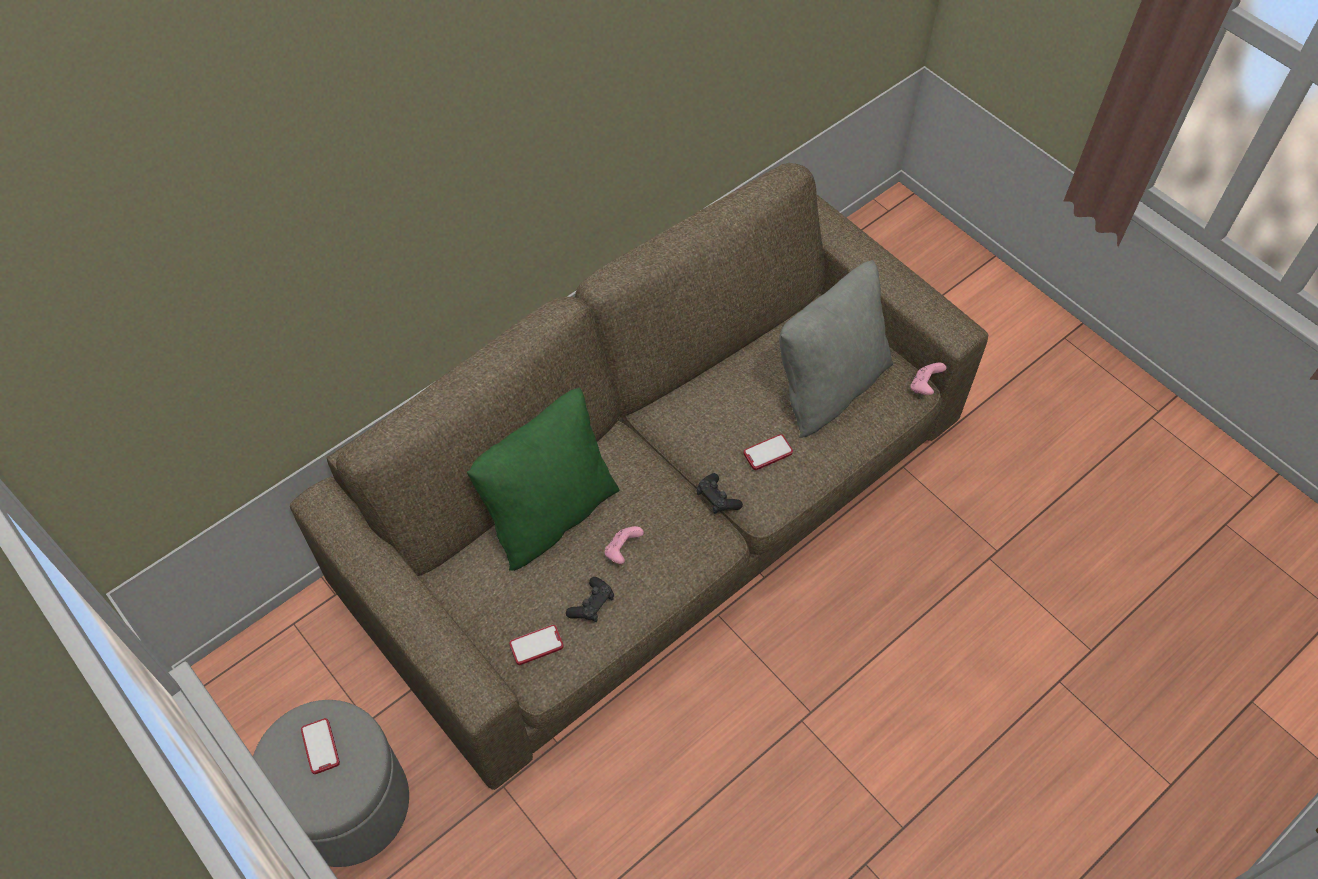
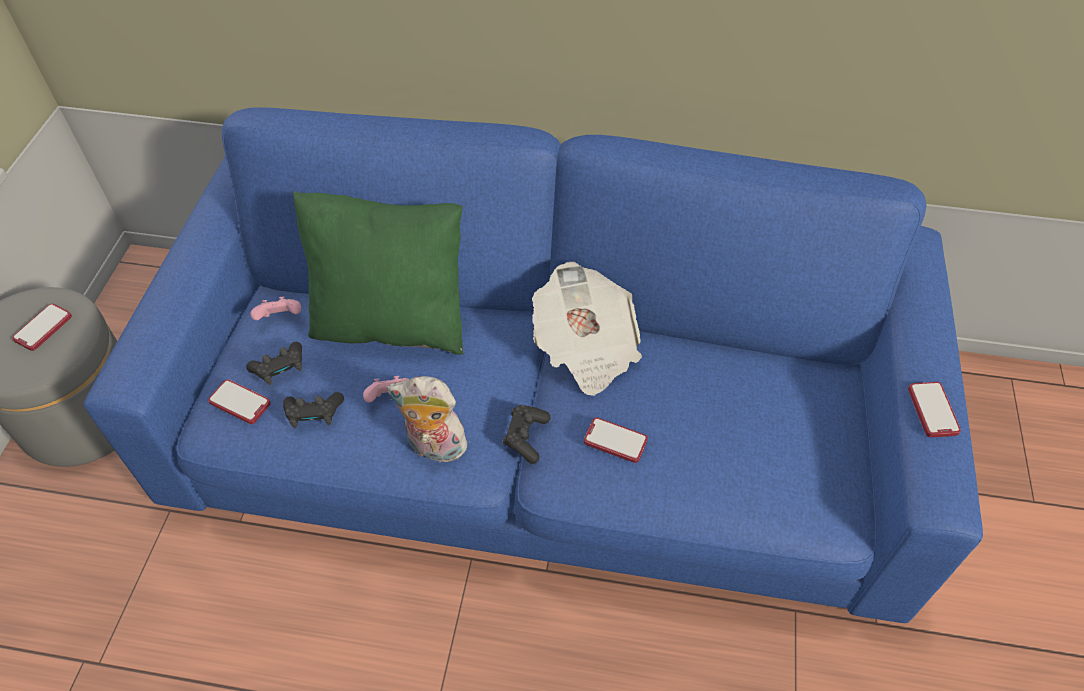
camera: 50 degrees right, 5 degrees down
(530, 603) = (280, 369): none -> black game controller
(658, 503) = (542, 428): brown sofa -> blue sofa
(680, 553) = (434, 448): none -> plush toy
(681, 417) = (586, 347): none -> newspaper
(828, 386) = (751, 439): grey pillow -> none
(905, 287) = (932, 410): none -> phone
(924, 386) = (856, 531): pink game controller -> pink game controller (280, 318)

